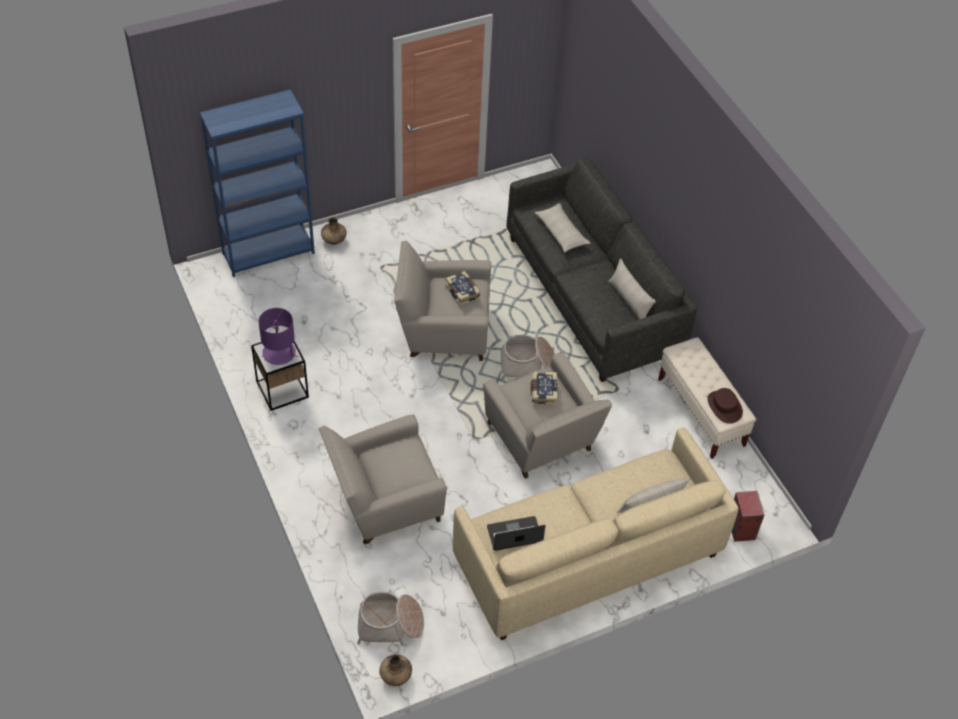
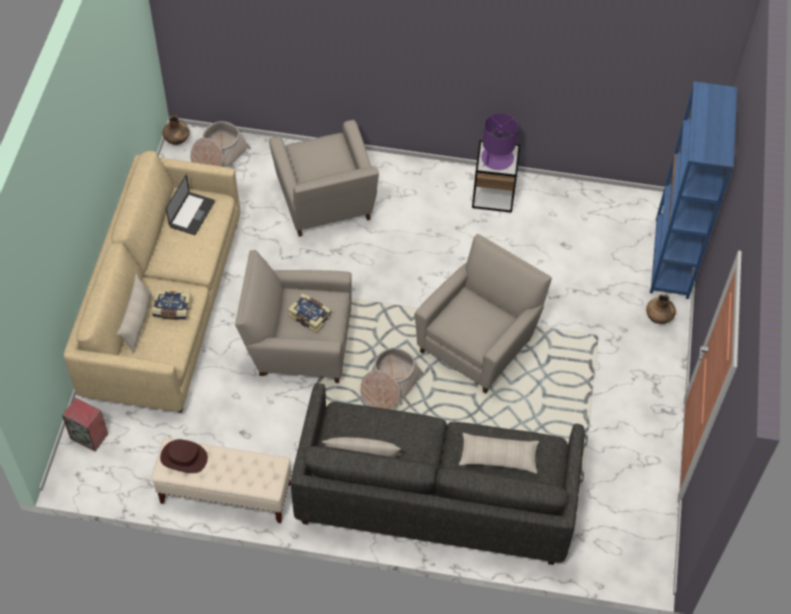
camera: 125 degrees right, 5 degrees up
(383, 502) = (326, 204): beige armchair -> beige armchair turned 150 degrees clockwise
(463, 292) = (474, 323): book -> book (172, 310)

